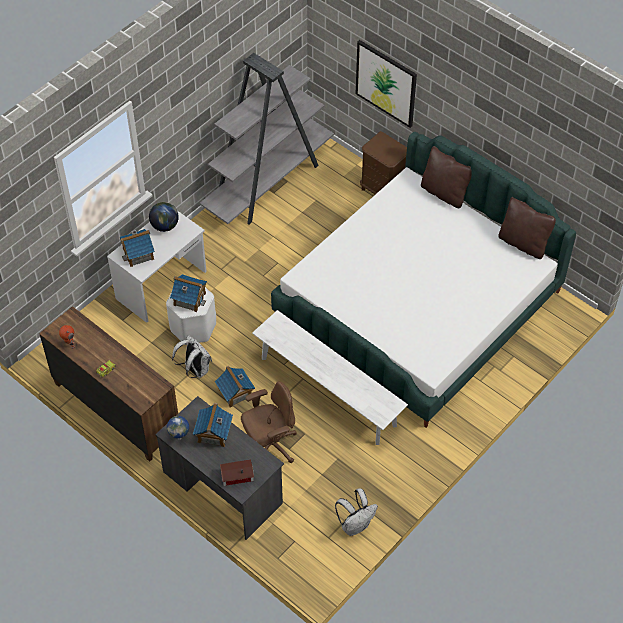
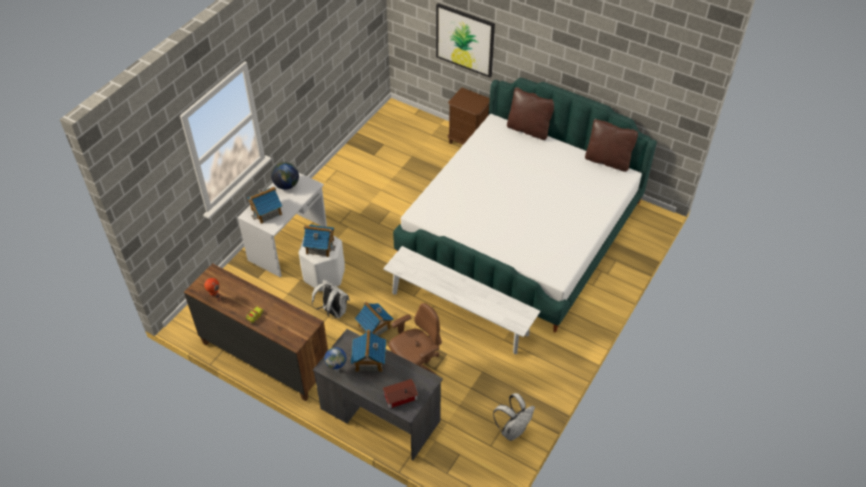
camera: 10 degrees left, 5 degrees down
(268, 182) = (367, 147): grey bookcase -> none

